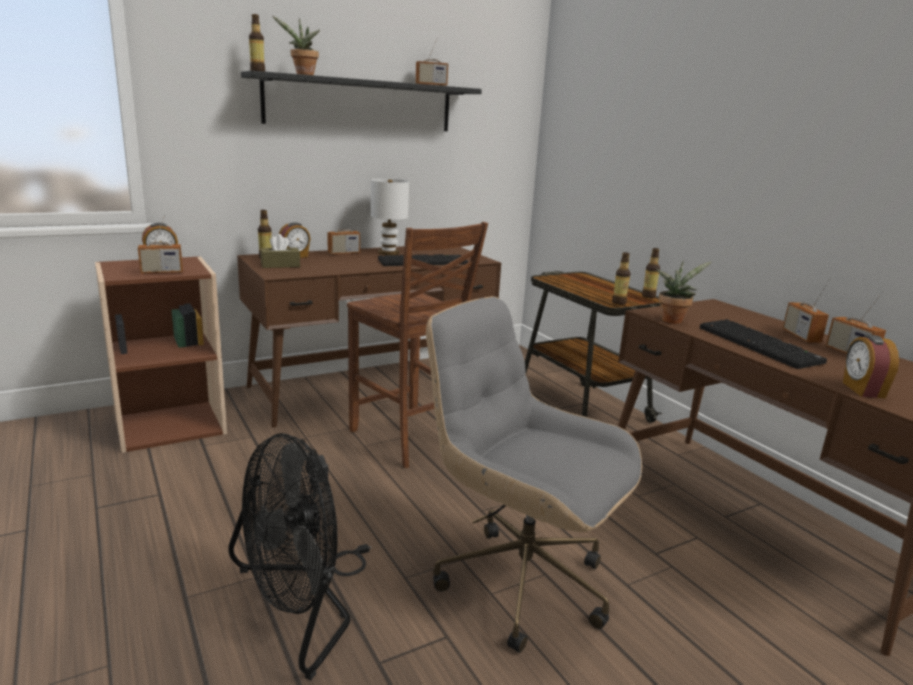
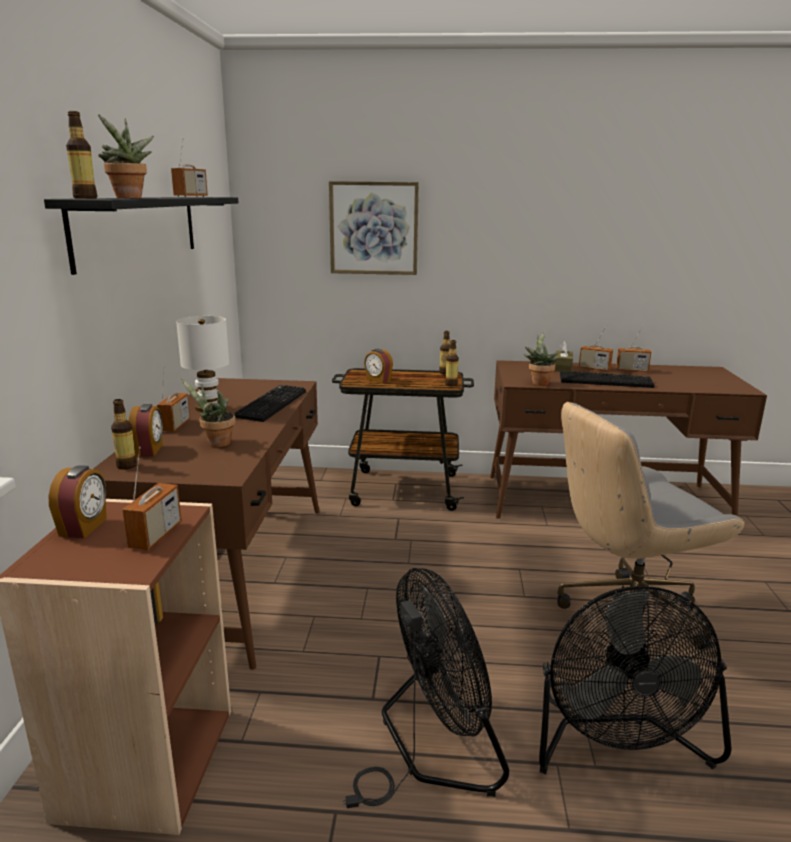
camera: 55 degrees left, 0 degrees up
(240, 509) = (423, 744): none -> black fan
(280, 265) = (182, 465): brown tissue box -> brown tissue box (562, 368)
(326, 264) = (216, 443): none -> potted plant
(408, 440) = (374, 589): brown chair -> none
(630, 128) = (374, 228): none -> picture
(862, 390) = (693, 387): alarm clock -> alarm clock (378, 380)

